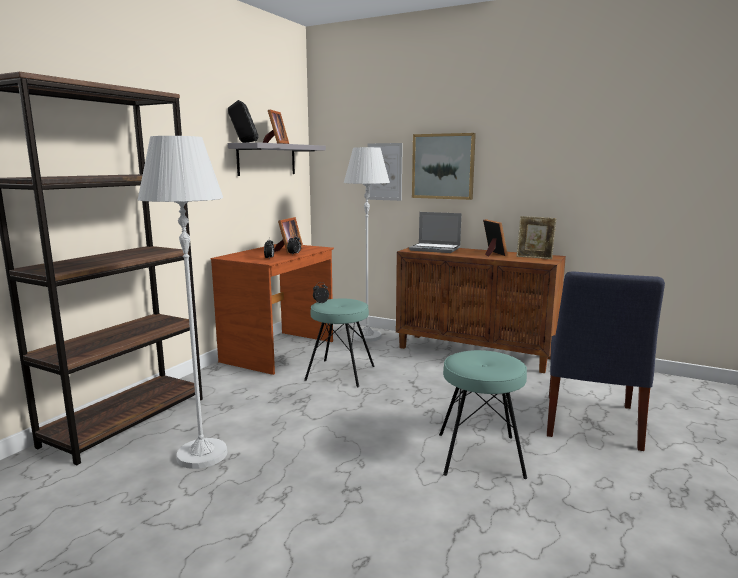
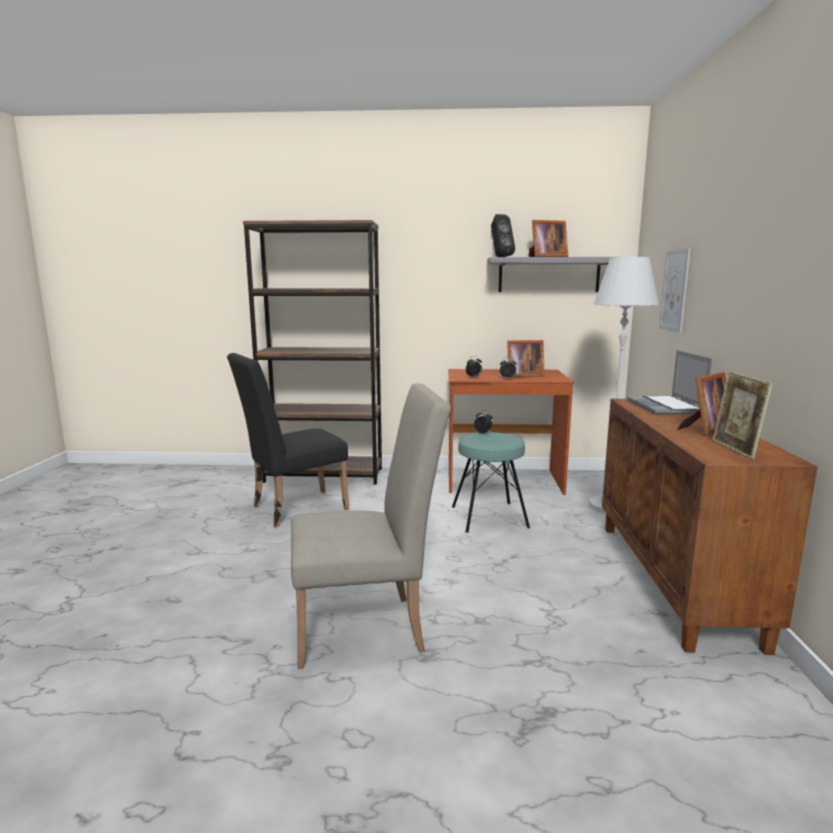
camera: 65 degrees right, 0 degrees up
(202, 455) = (293, 509): white floor lamp -> black chair
(443, 166) = (716, 282): picture -> none
(480, 455) = (369, 628): turquoise stool -> beige chair
(590, 423) = (536, 716): blue chair -> none

